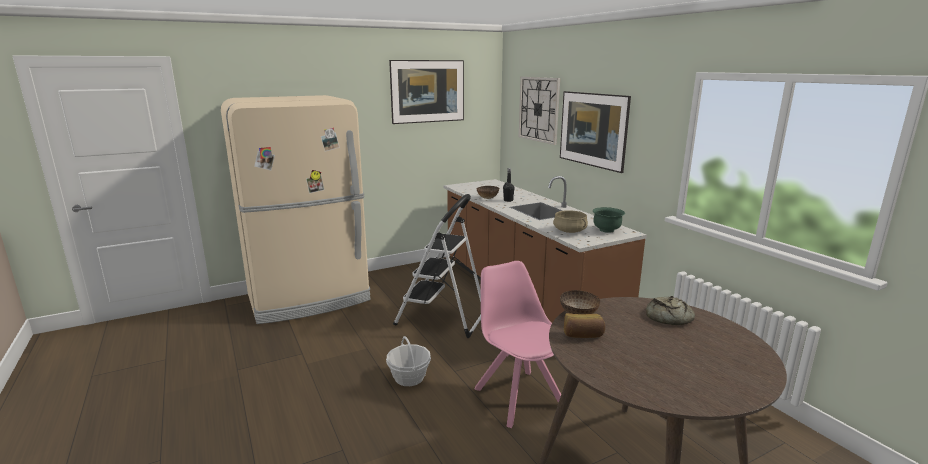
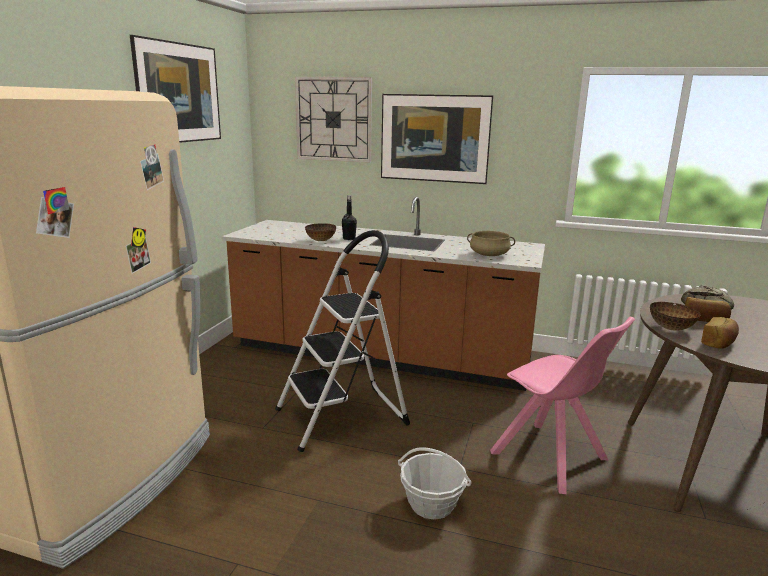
camera: 45 degrees left, 0 degrees up
(518, 395) = (551, 458): pink chair -> pink chair turned 150 degrees counterclockwise
(606, 230) = (511, 247): green bowl -> none
(628, 322) = (704, 320): none -> bread

